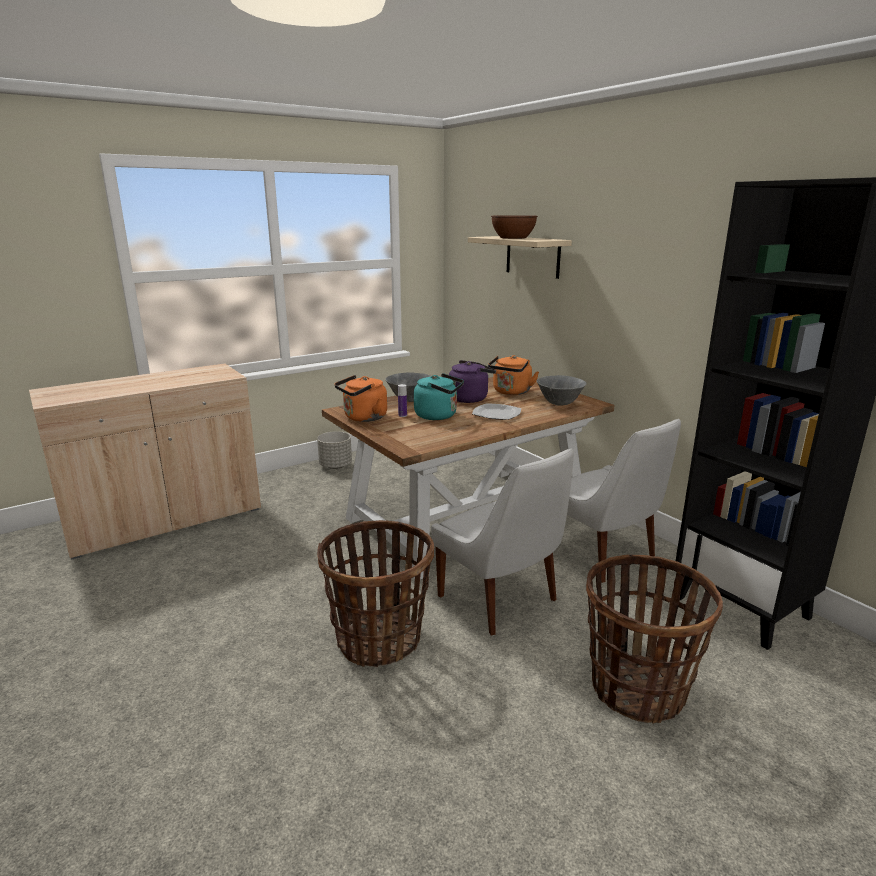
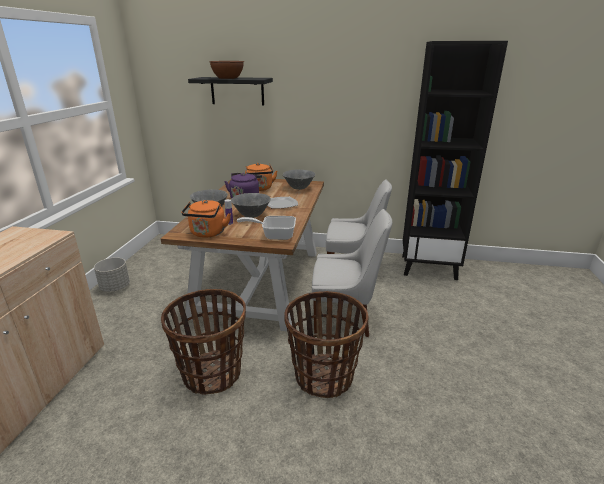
camera: 45 degrees left, 5 degrees up
(416, 440) = (274, 235): none -> frying pan
(438, 416) = (252, 216): turquoise kettle -> grey bowl
(532, 256) = (237, 91): beige shelf -> black shelf
(637, 688) = (448, 322): basket -> basket (211, 373)

